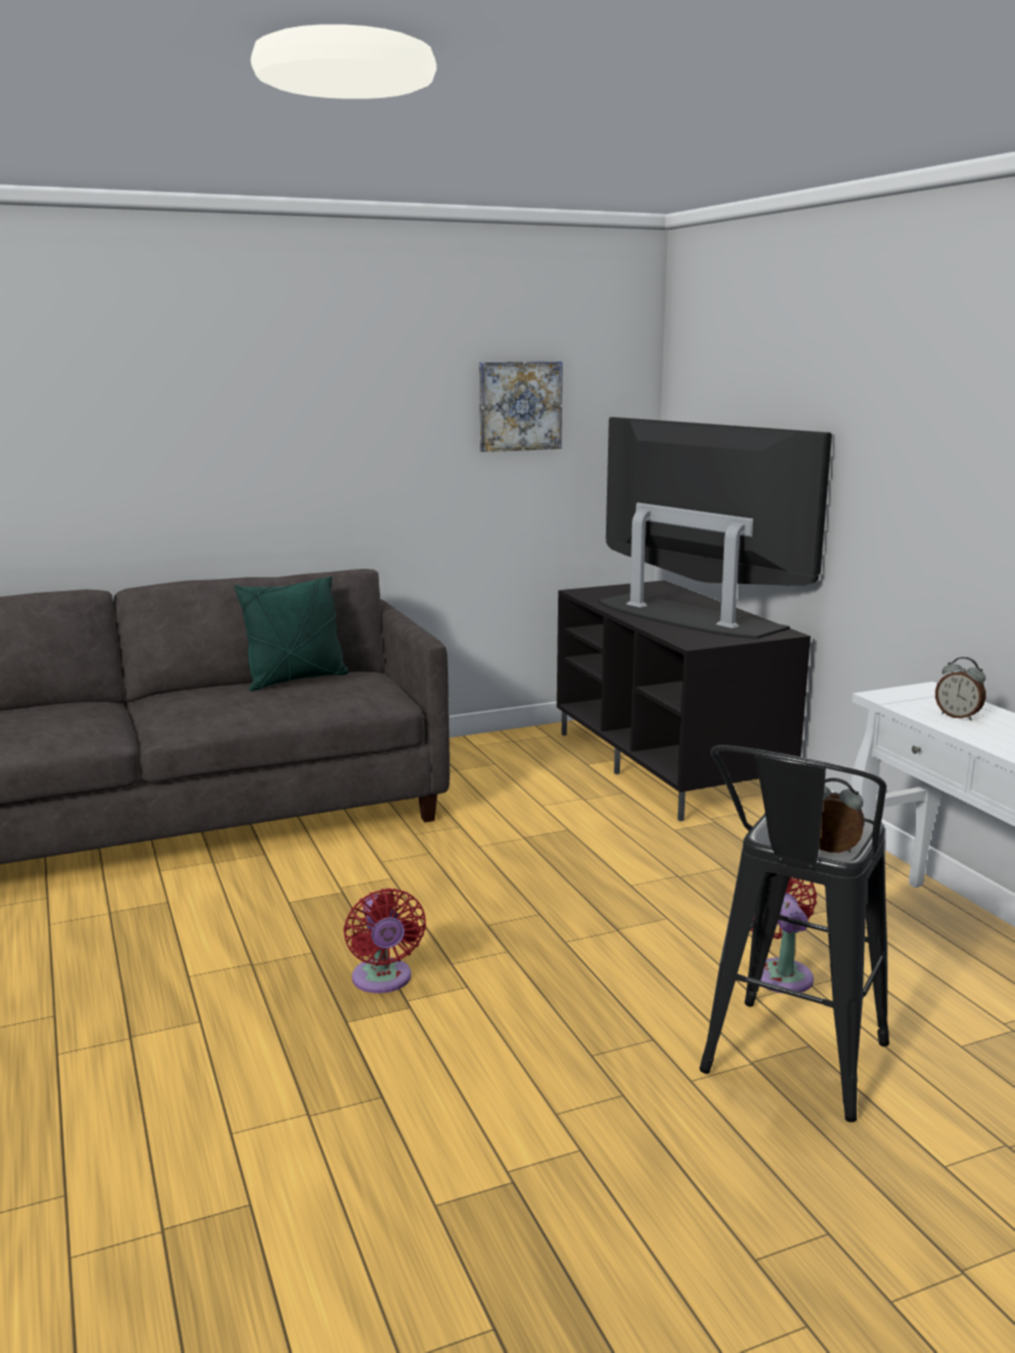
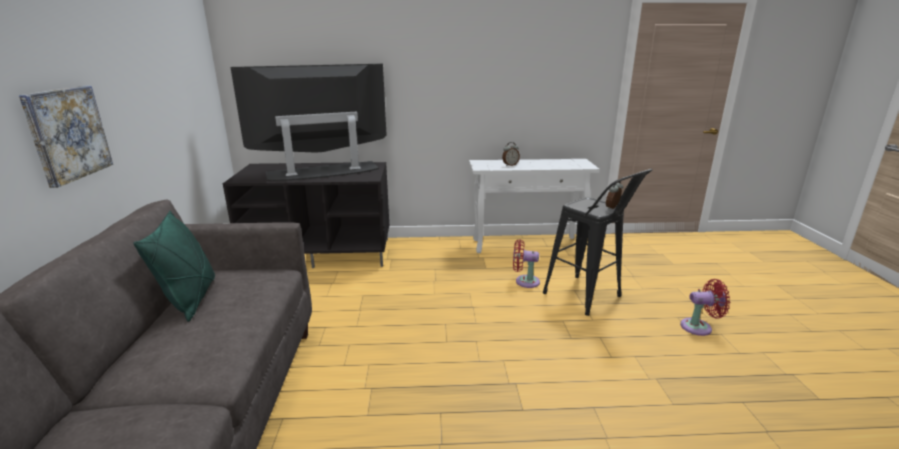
camera: 70 degrees left, 5 degrees up
(383, 980) = (486, 388): red fan -> red fan (699, 327)
(519, 406) = (166, 63): picture -> picture (67, 134)

